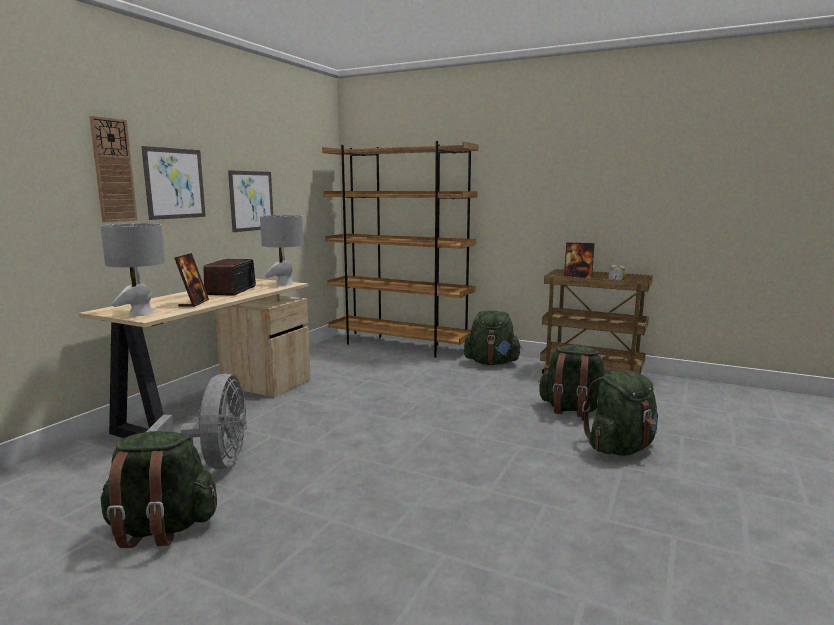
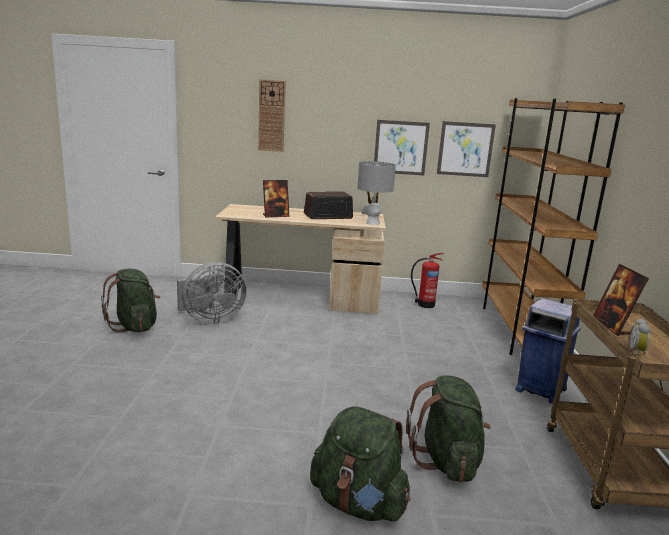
camera: 65 degrees right, 5 degrees up
(141, 314) = (236, 212): grey table lamp -> none
(174, 183) = (320, 127): picture -> picture (465, 149)
(314, 359) = (424, 304): none -> fire extinguisher
(491, 363) = (539, 389): green backpack -> blue trash can

